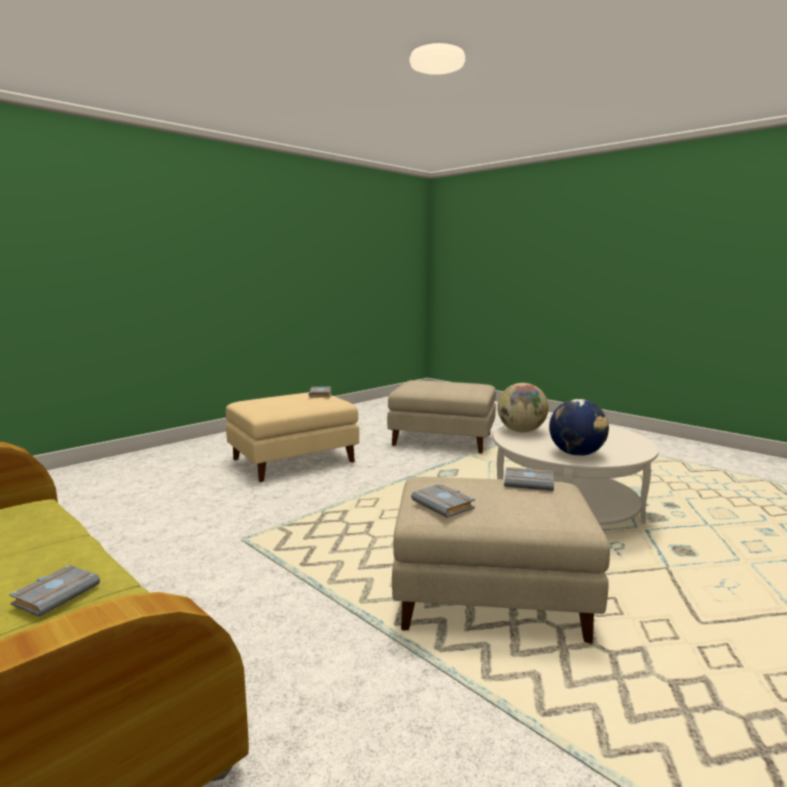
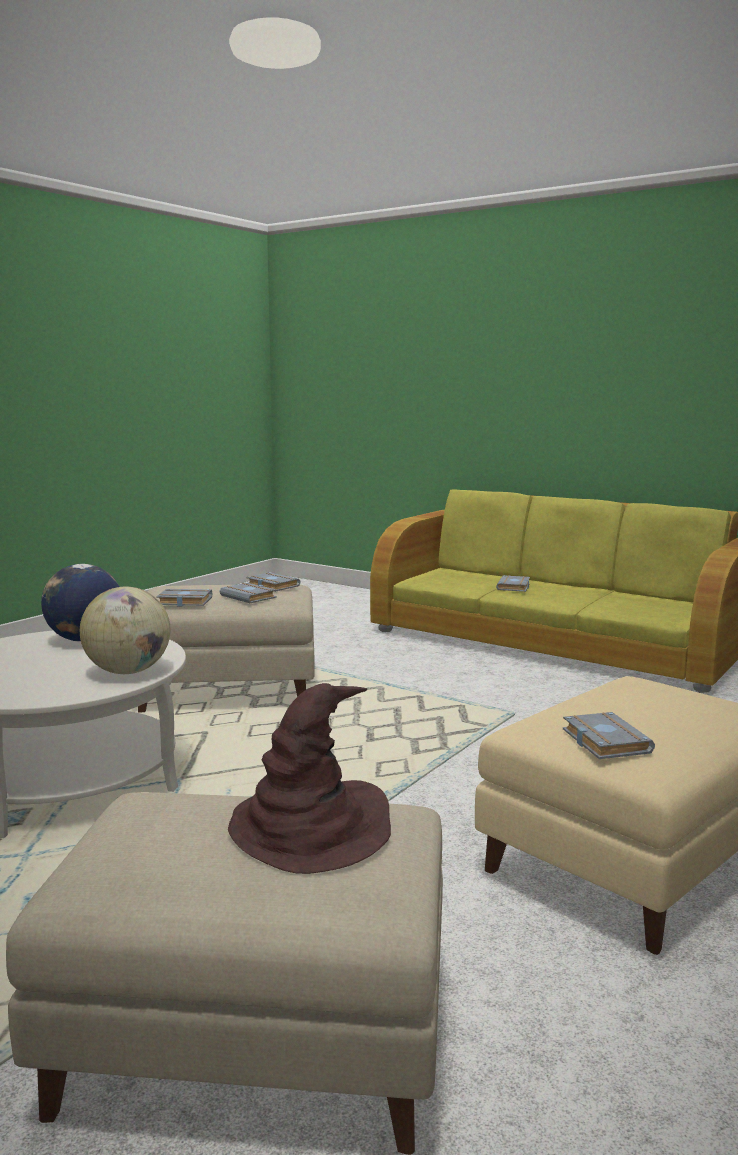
camera: 170 degrees right, 0 degrees up
(427, 386) = (311, 828): none -> brown hat
(464, 485) = (250, 597): none -> grey book

